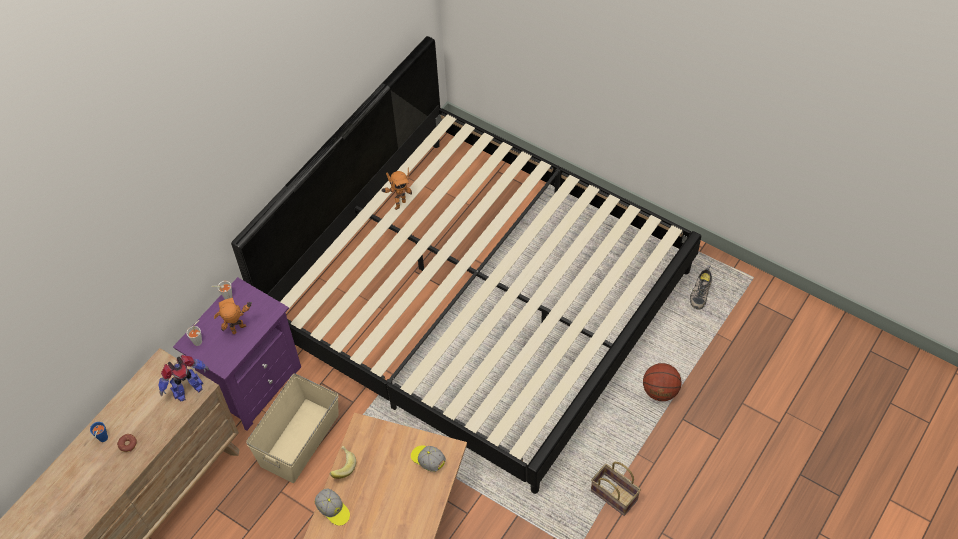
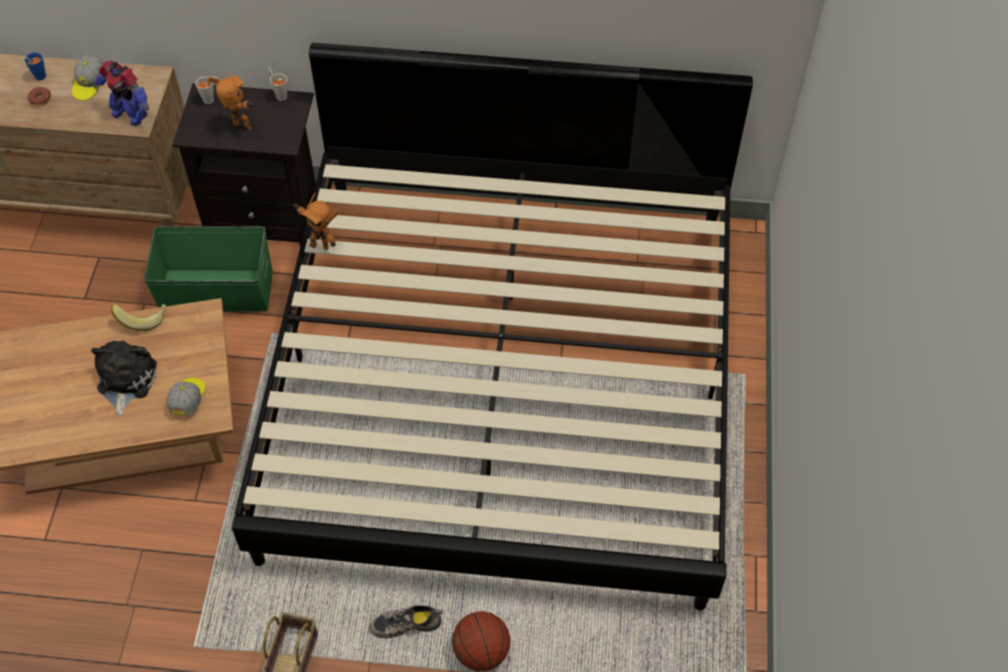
camera: 60 degrees right, 0 degrees up
(252, 383) = (267, 214): purple nightstand -> black nightstand
(299, 440) = (216, 289): beige storage box -> green storage box
(333, 510) = (83, 336): cap -> cap (90, 84)
(388, 494) = (125, 380): none -> plush toy
(398, 204) = (550, 211): toy robot -> toy robot (320, 244)
(700, 291) = (676, 638): shoe -> shoe (406, 623)

